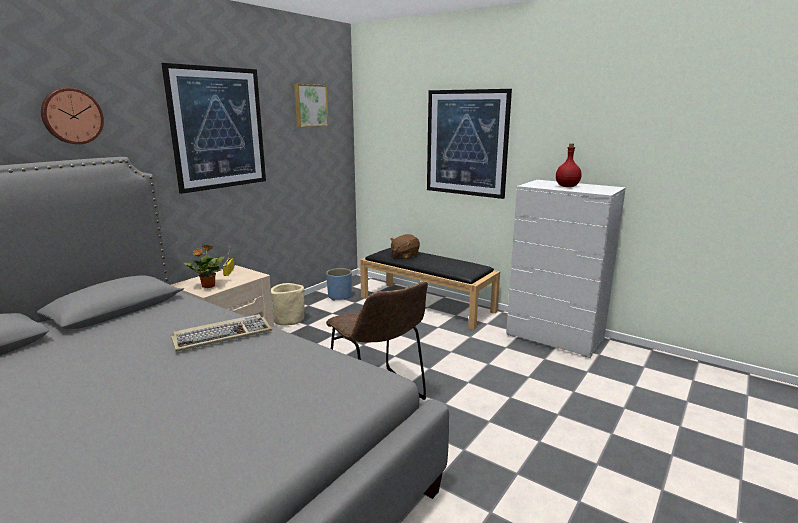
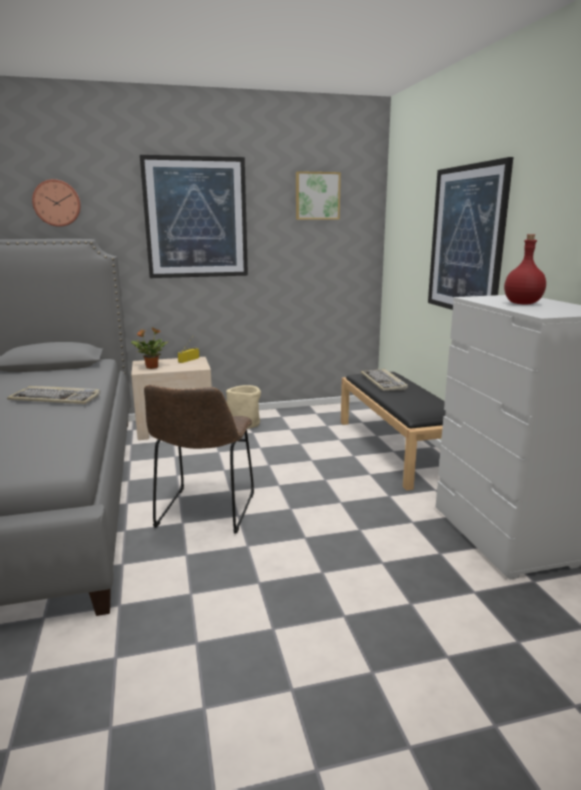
camera: 40 degrees right, 0 degrees up
(340, 296) = (322, 416): blue planter -> none
(404, 256) = (383, 382): brown plush toy -> keyboard

